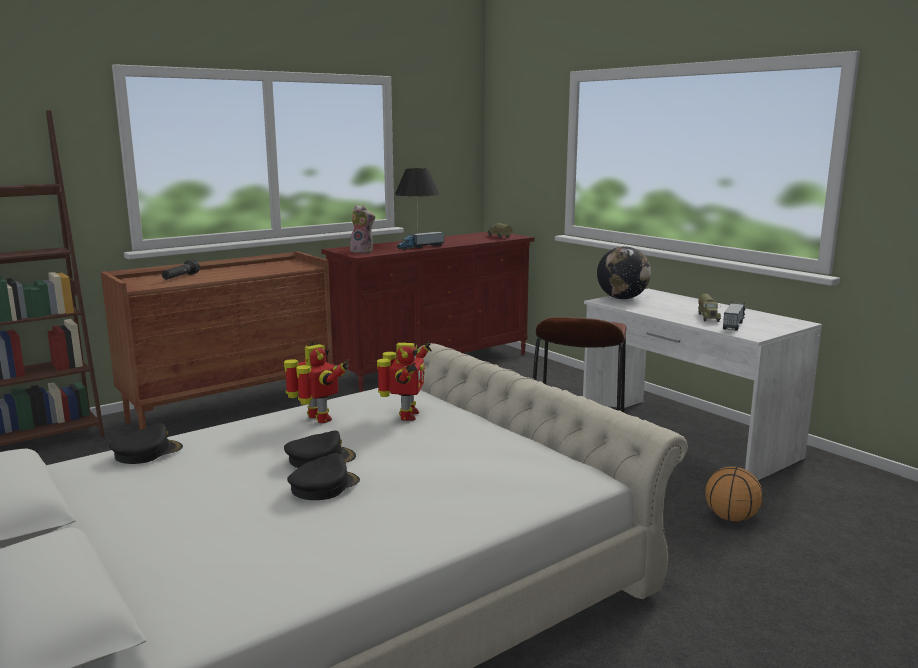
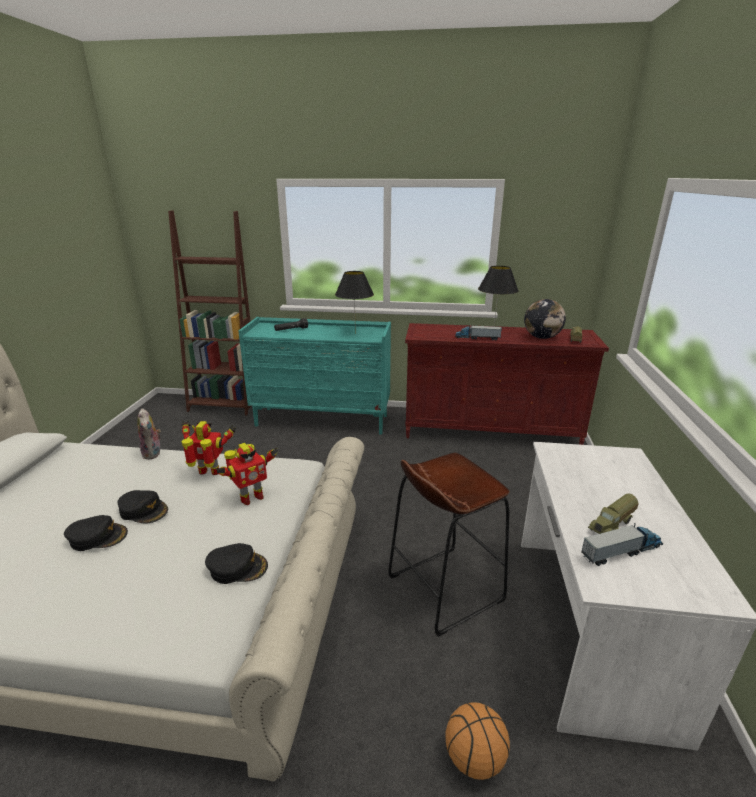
camera: 45 degrees right, 10 degrees up
(147, 452) = (111, 457): black cap -> black cap (237, 567)
(232, 409) = (322, 421): brown cabinet -> turquoise cabinet
(273, 267) = (355, 333): none -> black table lamp
(317, 419) = (209, 473): toy robot -> toy robot turned 90 degrees counterclockwise
(363, 251) = (427, 332): plush toy -> plush toy (153, 453)
(622, 298) = (577, 453): globe -> globe (542, 337)

